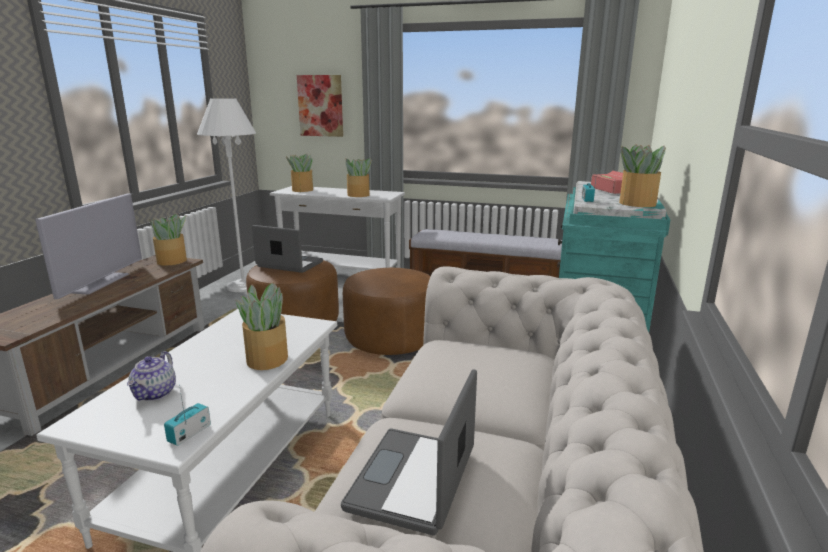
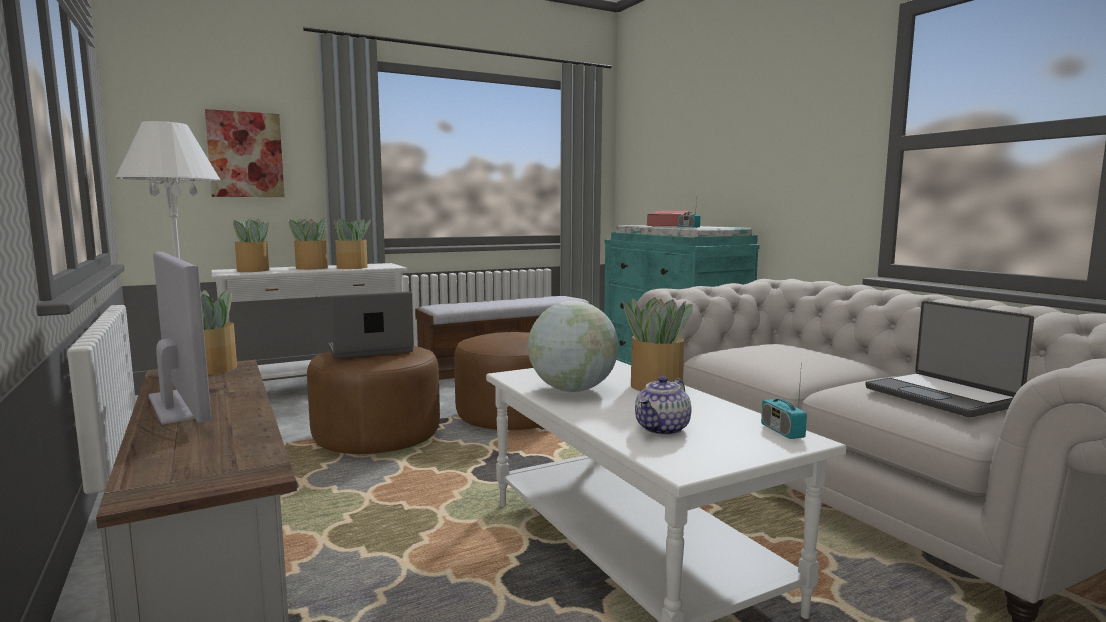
camera: 45 degrees left, 10 degrees down
(155, 393) = (662, 429): teapot -> teapot turned 75 degrees clockwise
(225, 340) = (573, 390): none -> globe
(636, 203) = (723, 227): potted plant -> potted plant (311, 268)

